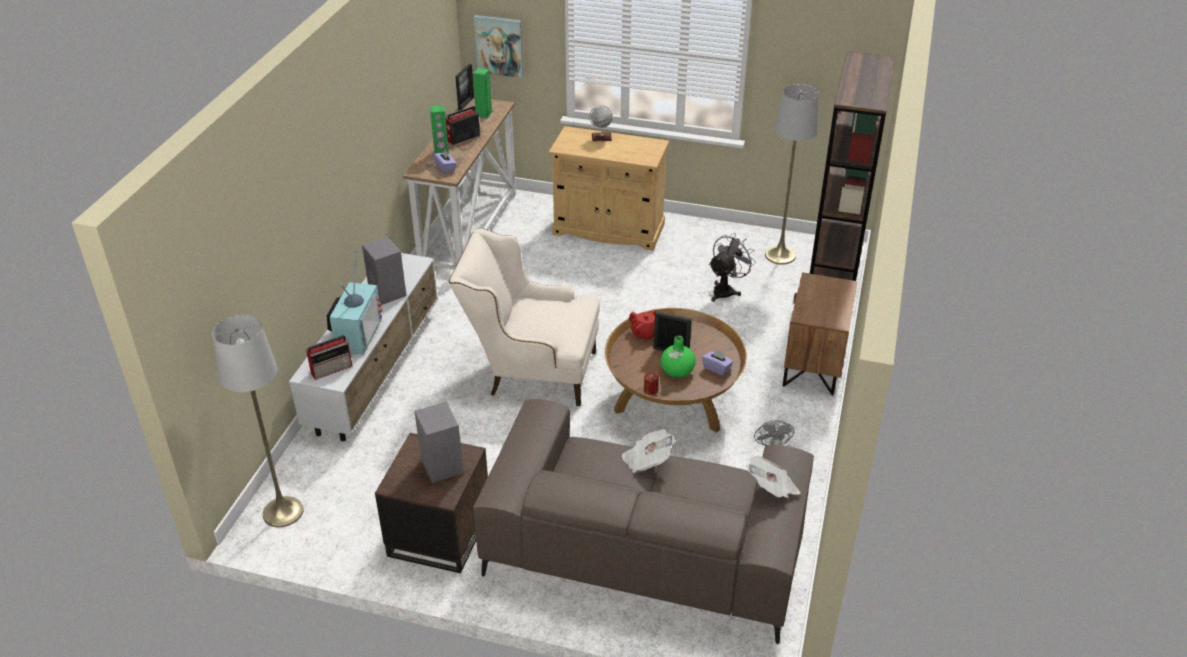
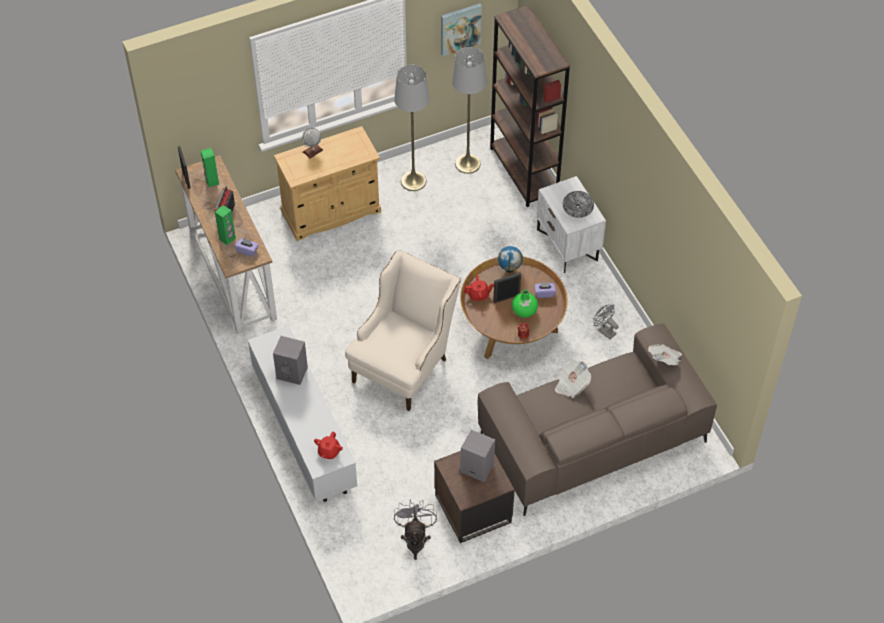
camera: 40 degrees left, 15 degrees up
(283, 512) = (367, 562): grey floor lamp -> grey floor lamp (413, 181)
(332, 369) = (329, 452): radio -> red teapot
(356, 333) = (311, 417): television -> none
(499, 45) = (198, 120): picture -> picture (460, 28)
(531, 371) = (405, 363): beige armchair -> beige armchair turned 150 degrees clockwise
(703, 331) = (509, 269): none -> globe
(726, 290) = (461, 217): grey fan -> grey fan (415, 539)
(814, 365) = (568, 245): brown nightstand -> white nightstand
(828, 306) = (578, 207): none -> bowl

